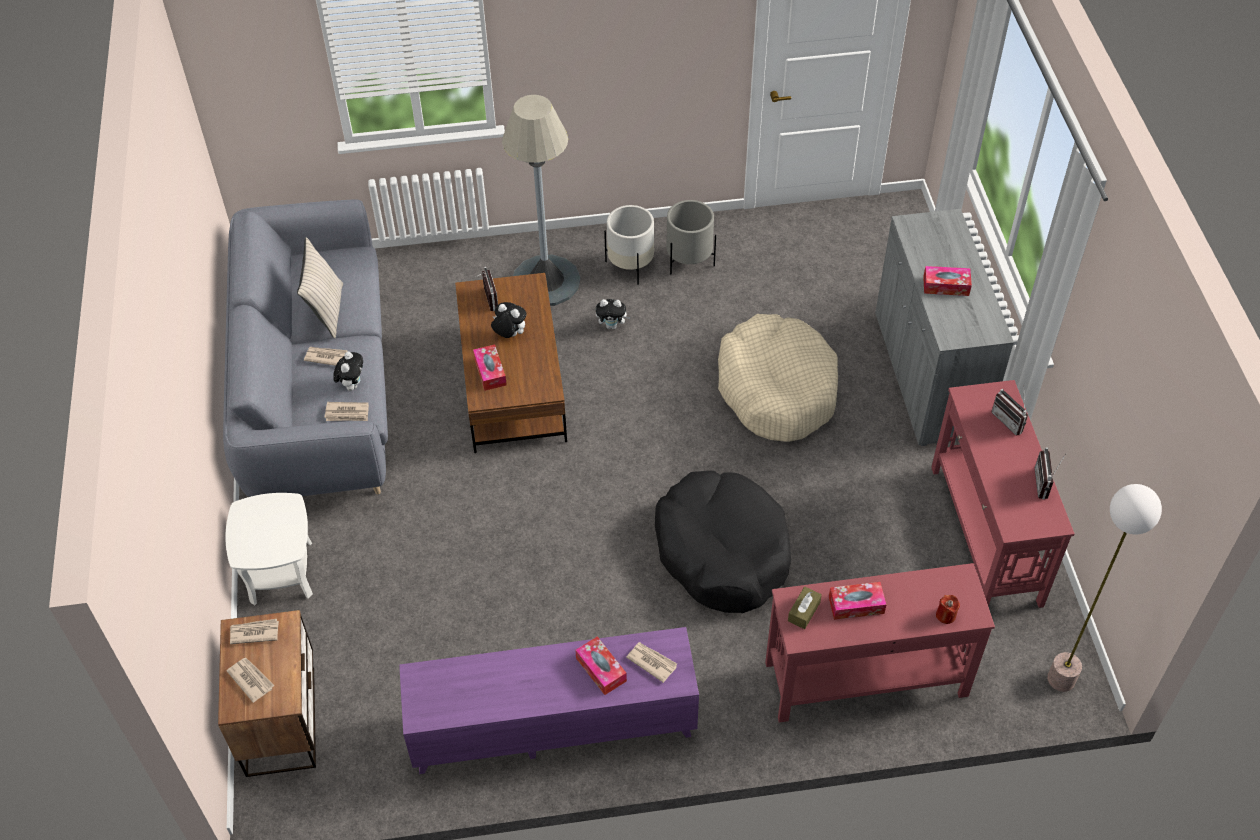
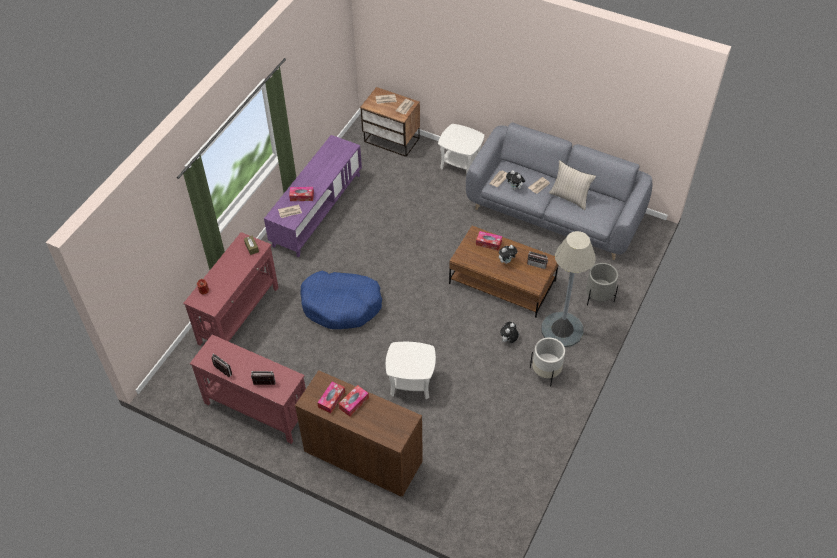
camera: 125 degrees right, 0 degrees up
(689, 261) = (530, 401): grey planter -> grey planter (598, 297)
(722, 551) = (341, 305): black dog bed -> blue dog bed
(777, 389) = (411, 383): beige dog bed -> white side table
(856, 605) = (237, 265): tissue box -> tissue box (331, 399)
(928, 375) = (363, 457): grey cabinet -> brown cabinet
(1061, 679) = (170, 383): floor lamp -> none

